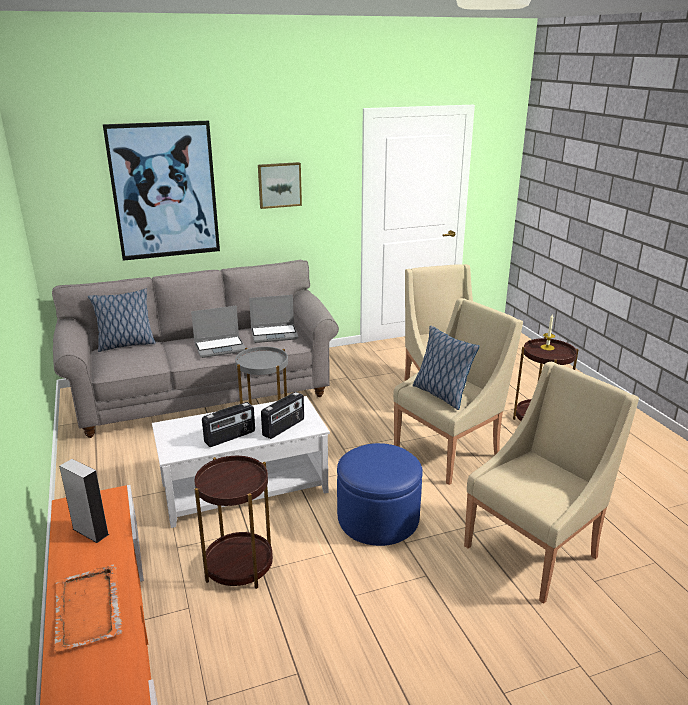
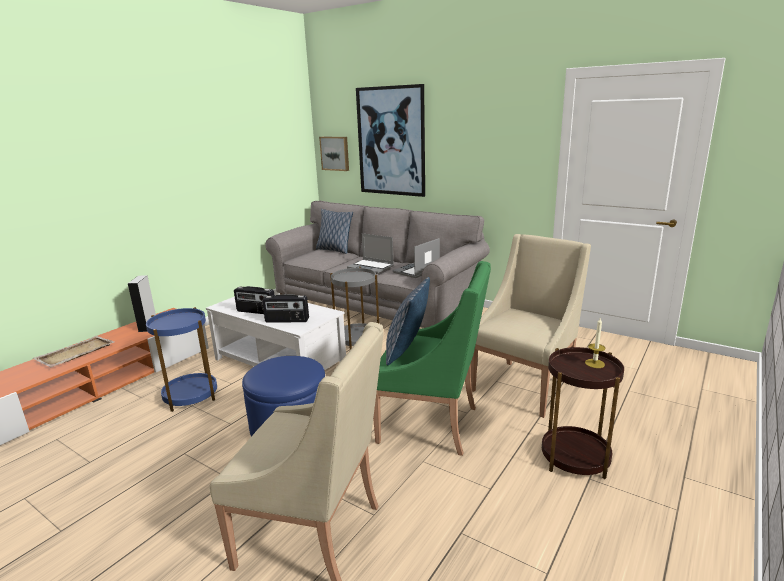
camera: 55 degrees right, 5 degrees down
(88, 610) = (75, 353): orange tray -> beige tray
(239, 566) = (191, 396): brown side table -> blue side table
(275, 334) = (416, 271): laptop -> laptop turned 90 degrees clockwise
(279, 185) = (476, 144): picture -> picture (335, 153)
(450, 451) = (432, 424): beige armchair -> green armchair

